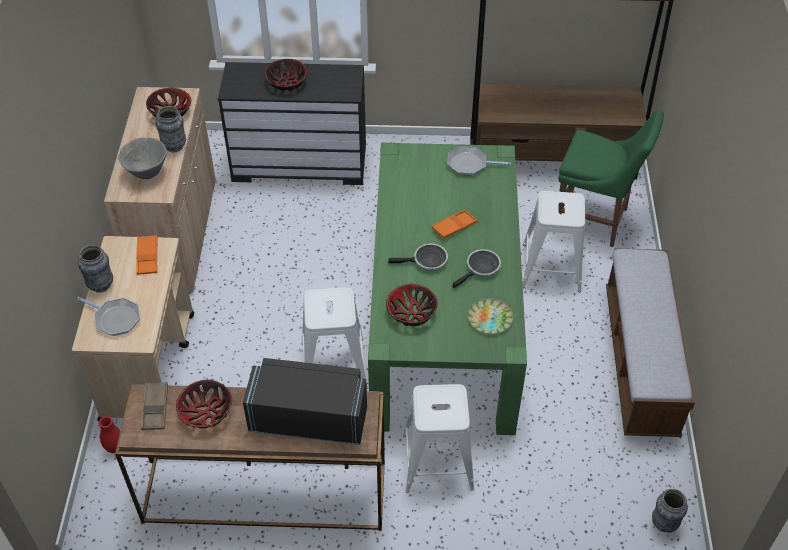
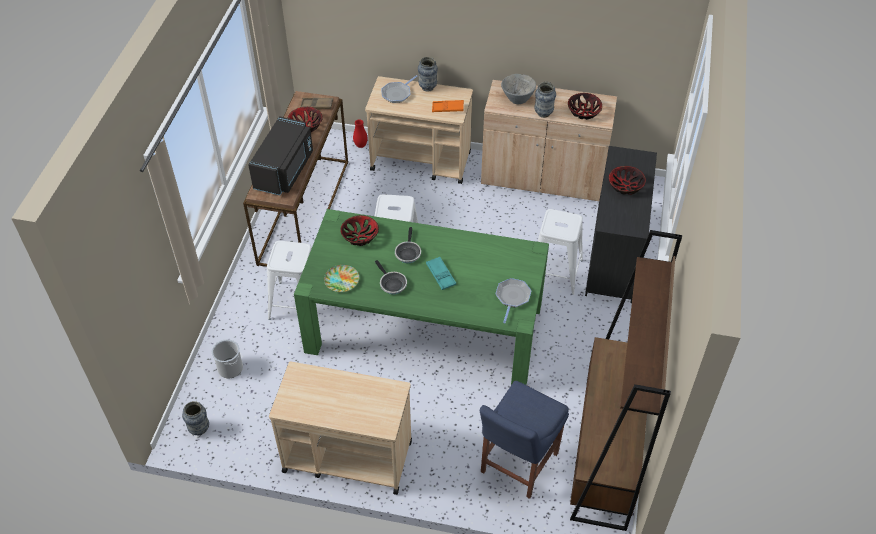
camera: 100 degrees right, 0 degrees up
(454, 226) = (441, 275): orange tray -> turquoise tray
(550, 267) = (464, 415): white stool -> white stool (555, 272)
(564, 514) = (230, 368): none -> bucket
(594, 221) = (516, 465): green chair -> blue chair
(640, 361) = (346, 456): bench -> beige cart

